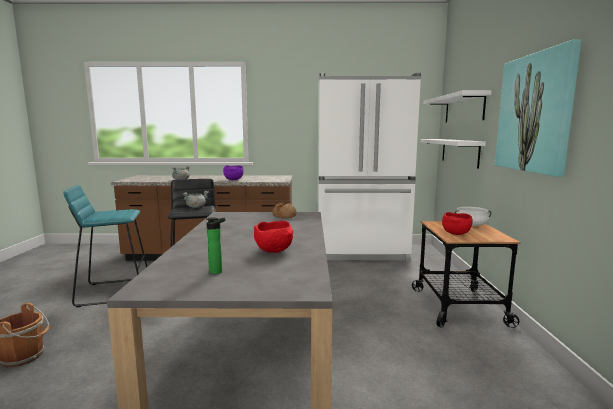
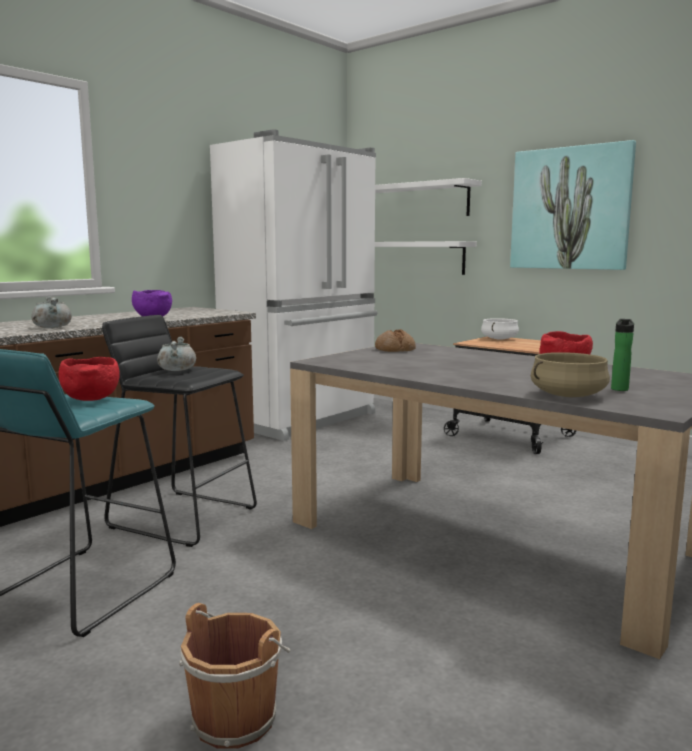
camera: 50 degrees left, 0 degrees up
(176, 264) = (567, 395): none -> beige cooking pot
(456, 233) = (521, 346): red bowl -> red bowl (91, 399)

